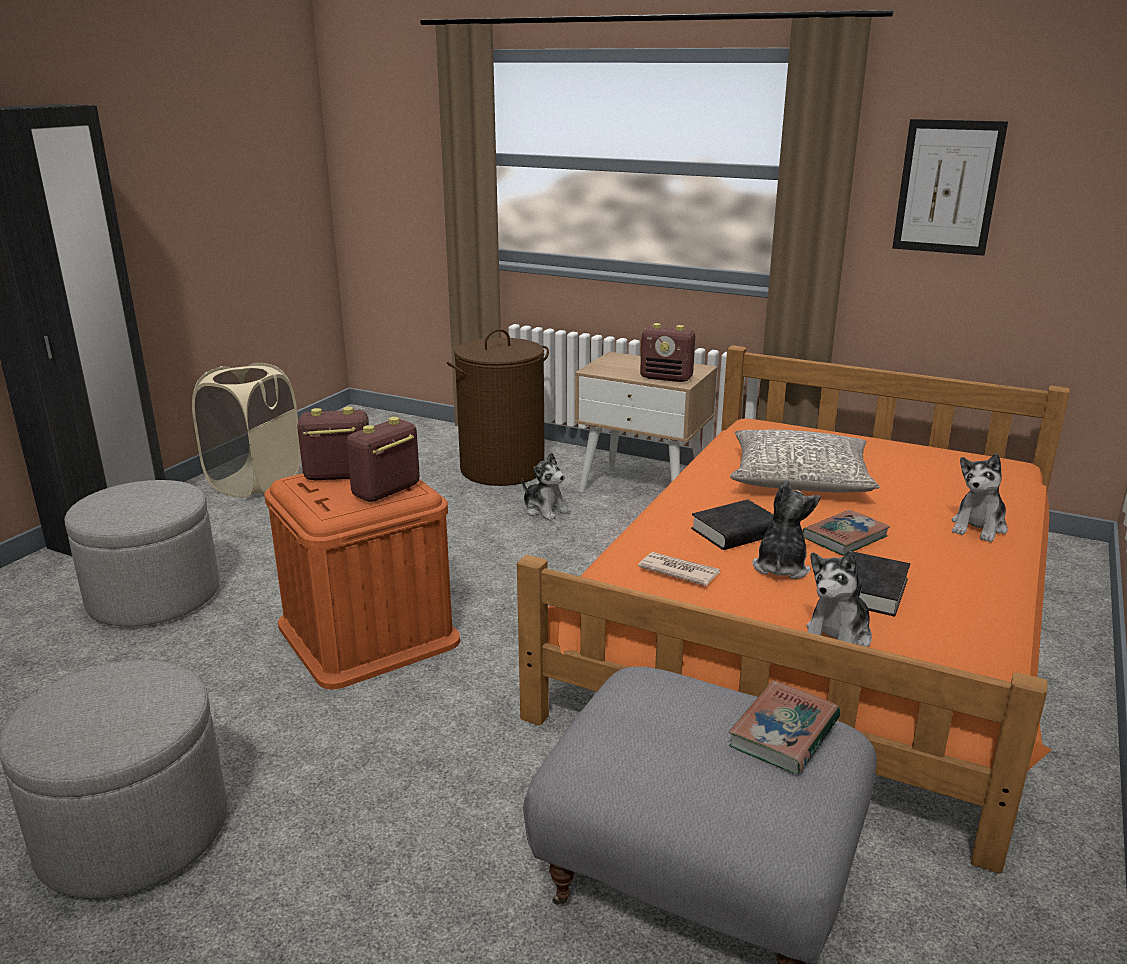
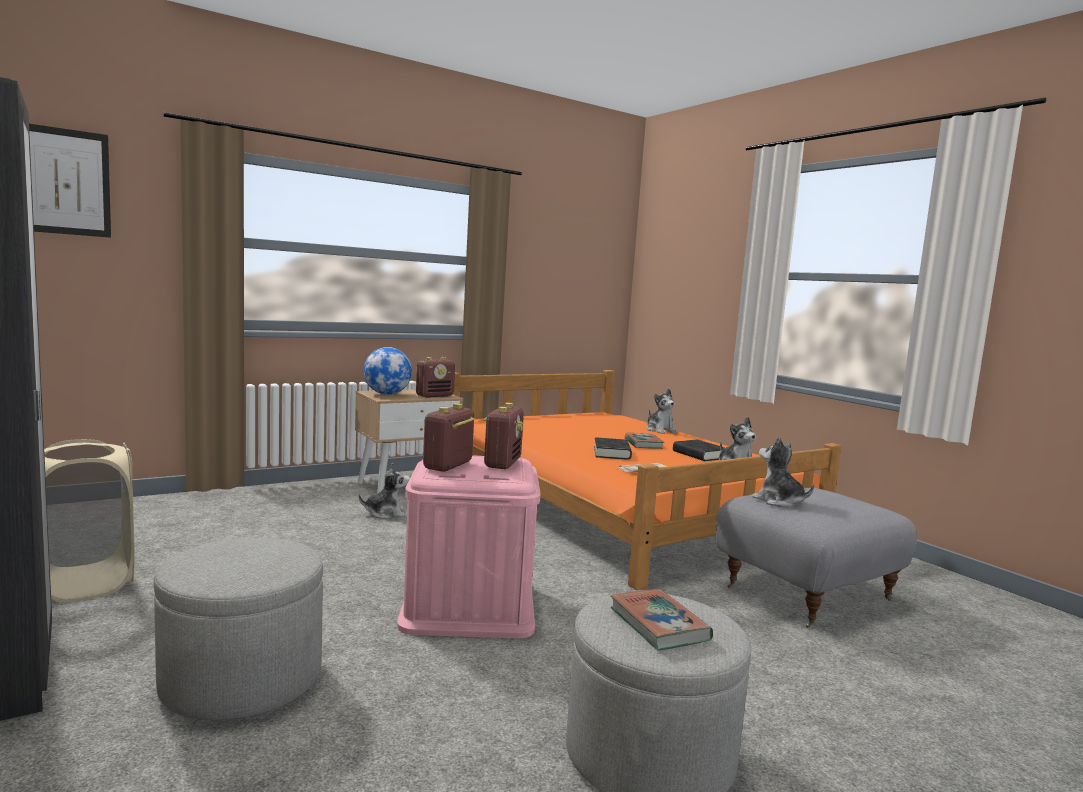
camera: 60 degrees left, 15 degrees down
(368, 633) = (468, 605): orange storage box -> pink storage box
(386, 491) = (502, 463): radio -> radio turned 150 degrees counterclockwise
(502, 469) = (294, 505): brown laundry basket -> none
(621, 363) = (387, 394): none -> globe
(780, 566) = (659, 457): plush toy -> plush toy (779, 501)
(784, 733) = (818, 490): book -> book (659, 624)
(799, 479) = (568, 432): grey pillow -> none
(947, 187) = (541, 270): picture -> picture (67, 182)

